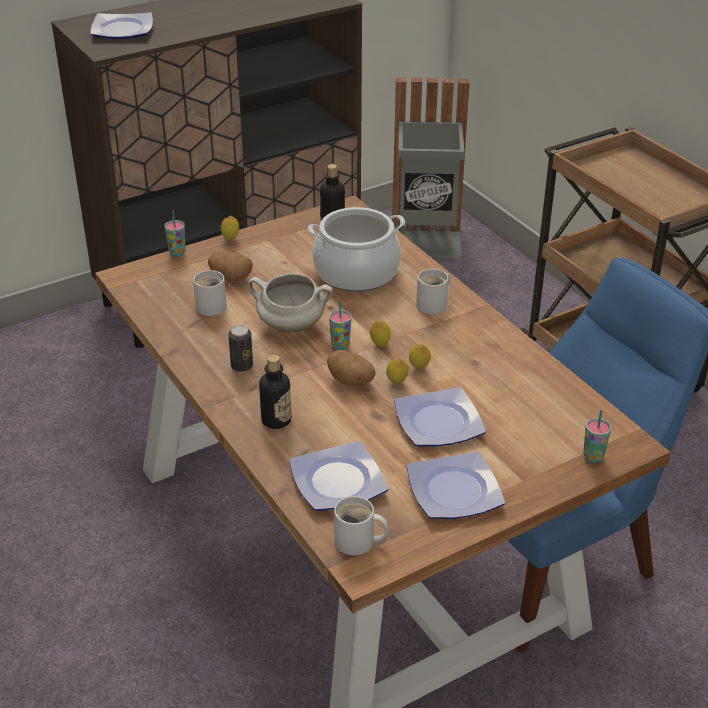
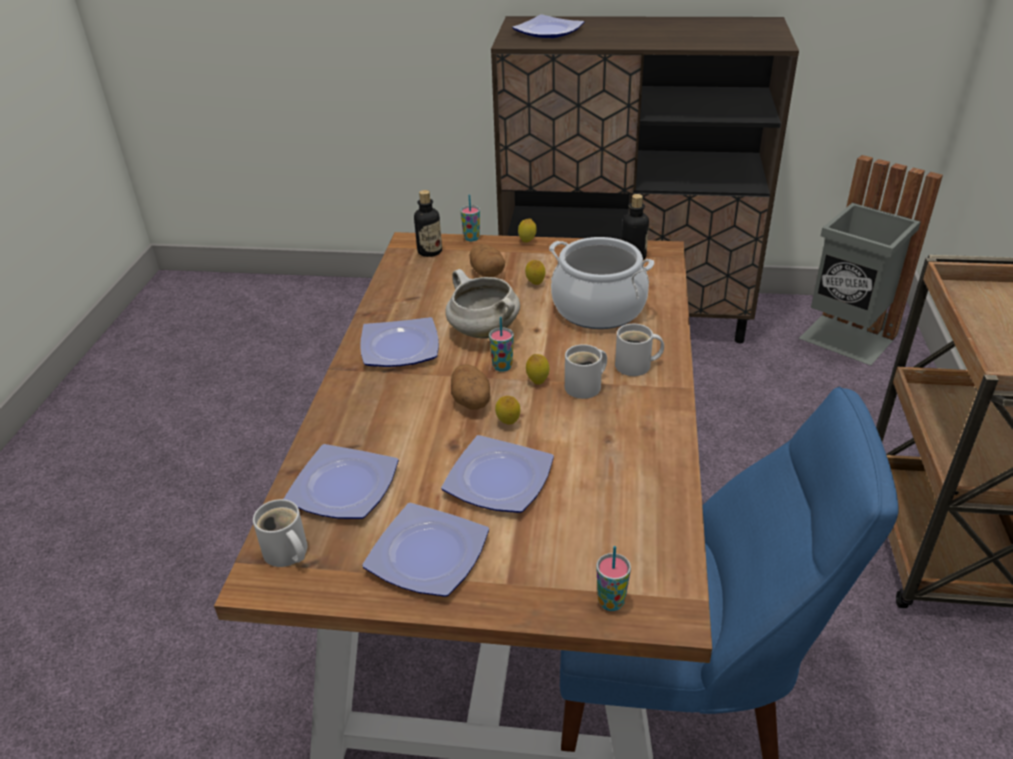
camera: 40 degrees right, 0 degrees up
(213, 305) = (445, 289): white mug -> white mug (586, 386)
(242, 366) = (401, 348): can -> plate
(276, 420) = (367, 407): bottle -> bottle (430, 251)
(419, 368) = (546, 419): lemon -> lemon (535, 284)

